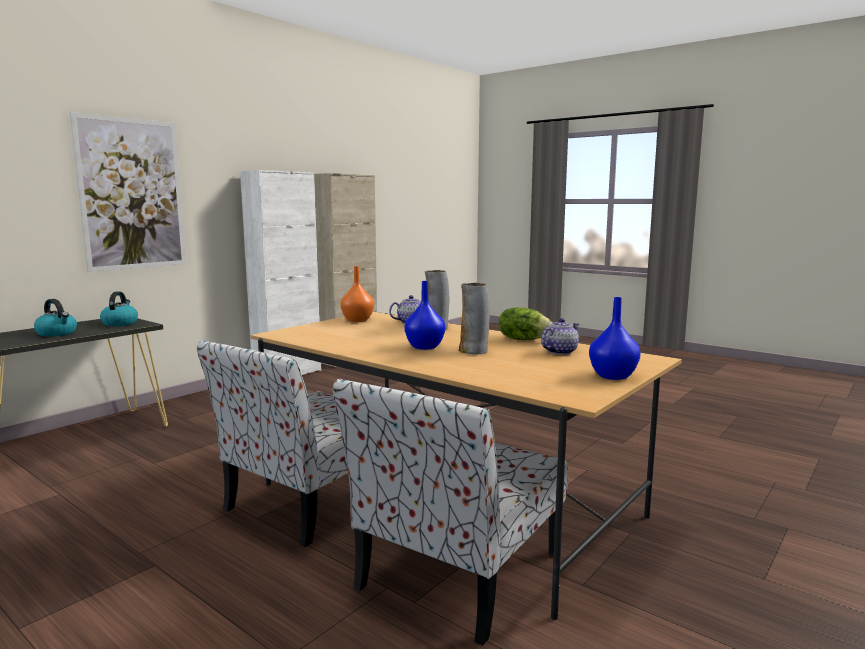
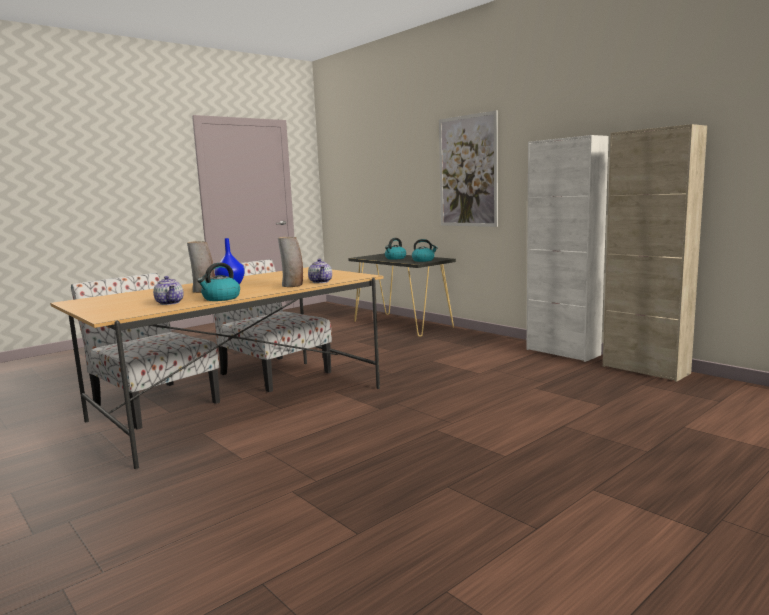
camera: 100 degrees right, 0 degrees up
(357, 320) = (340, 275): orange vase -> none
(523, 339) = (221, 298): lettuce -> kettle
(612, 376) = (93, 308): blue vase -> none

